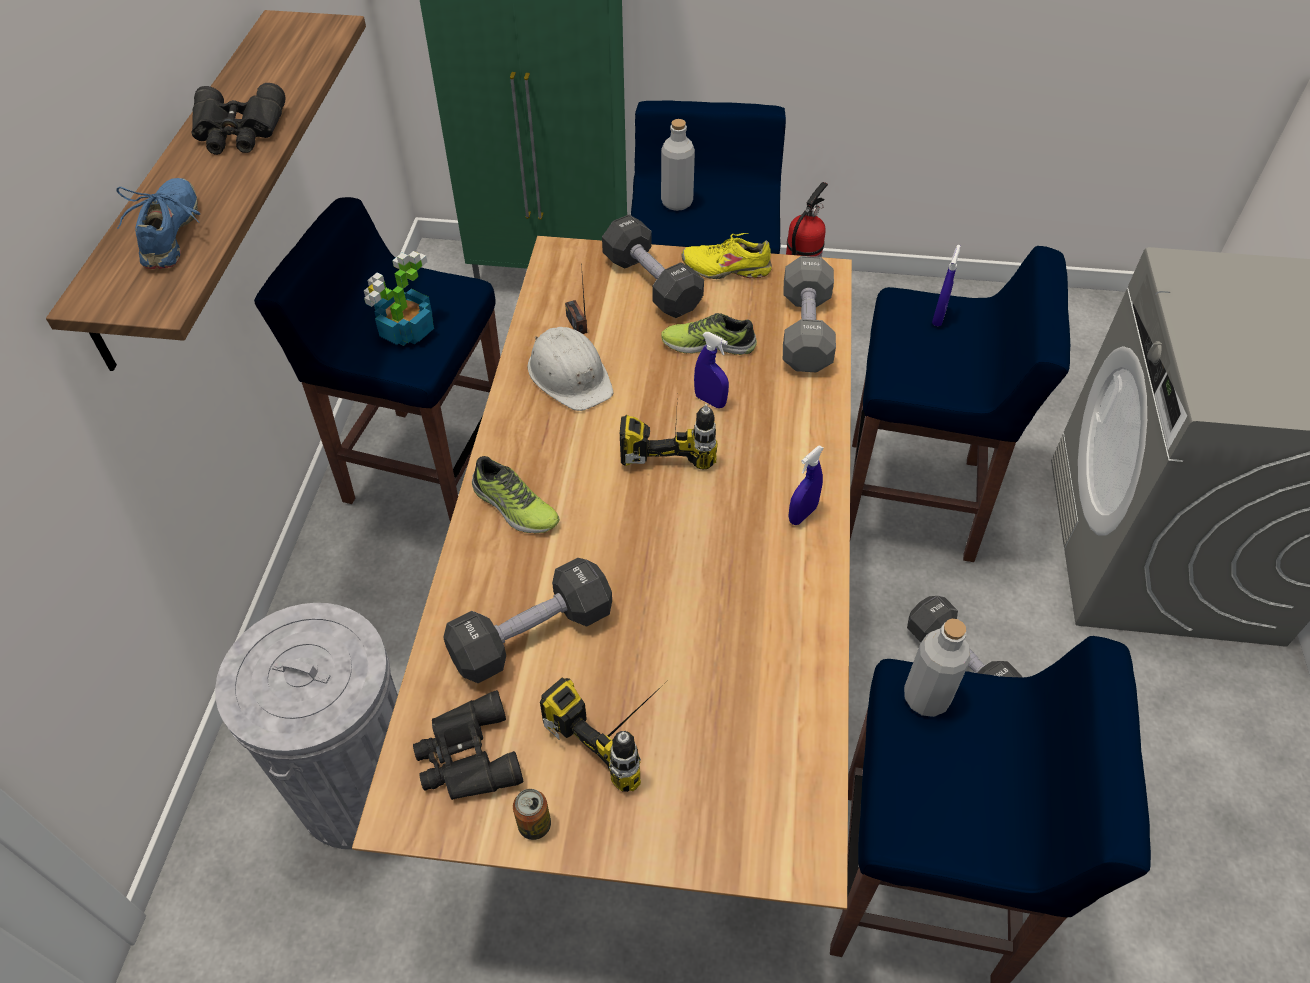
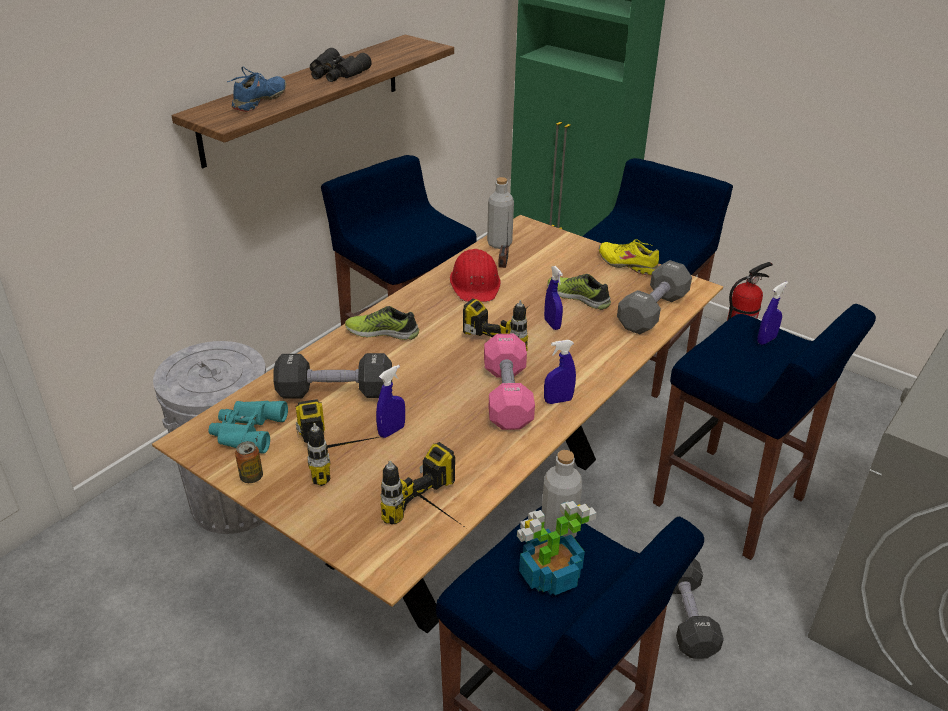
camera: 30 degrees right, 15 degrees down
(406, 331) = (404, 238): potted plant -> potted plant (549, 574)
(466, 757) = (246, 431): black binoculars -> turquoise binoculars
(514, 507) = (382, 332): shoe -> shoe turned 120 degrees clockwise
(570, 375) = (475, 284): white hard hat -> red hard hat
(650, 659) = (391, 431): none -> blue spray bottle
(652, 284) = (570, 257): black dumbbell -> none
(677, 202) = (630, 227): grey bottle -> grey bottle (499, 243)
(742, 537) = (507, 396): none -> pink dumbbell
(801, 757) = (437, 517): none -> power drill

